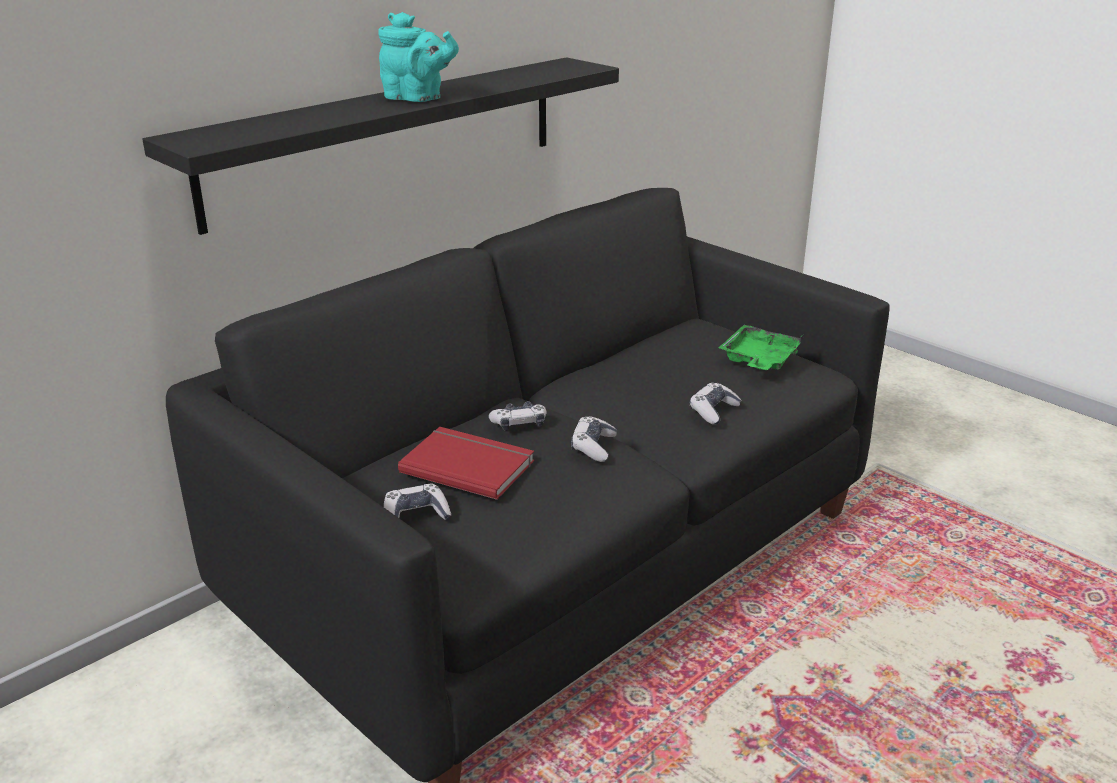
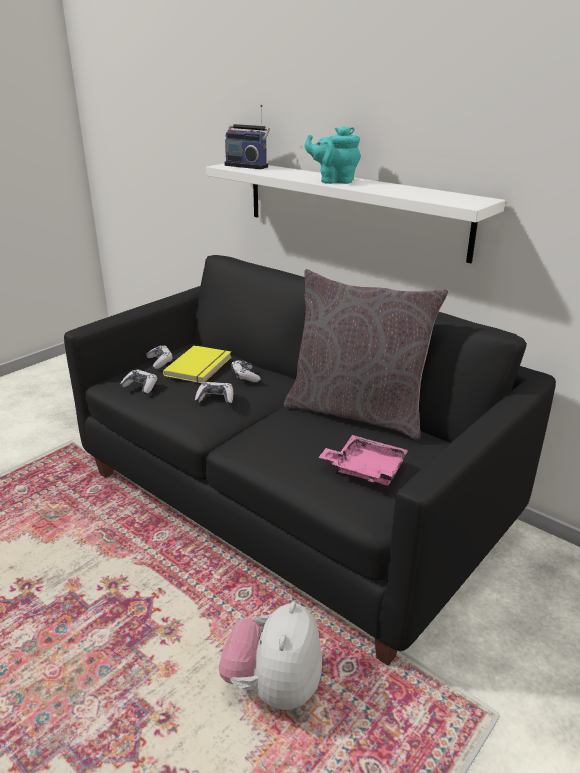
camera: 85 degrees right, 0 degrees up
(223, 133) = (247, 166): none -> radio
(388, 138) = (351, 207): black shelf -> white shelf
(417, 98) = (334, 181): turquoise teapot -> turquoise teapot turned 75 degrees clockwise
(468, 465) = (200, 366): red book -> yellow book
(626, 357) = (357, 412): none -> grey pillow
(713, 411) = (274, 445): game controller -> game controller (140, 386)
(759, 360) = (365, 469): green tray -> pink tray
(884, 590) = (274, 686): none -> plush toy

